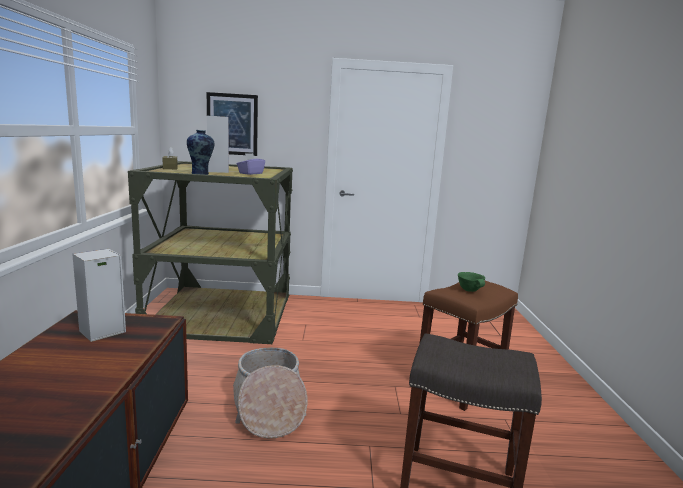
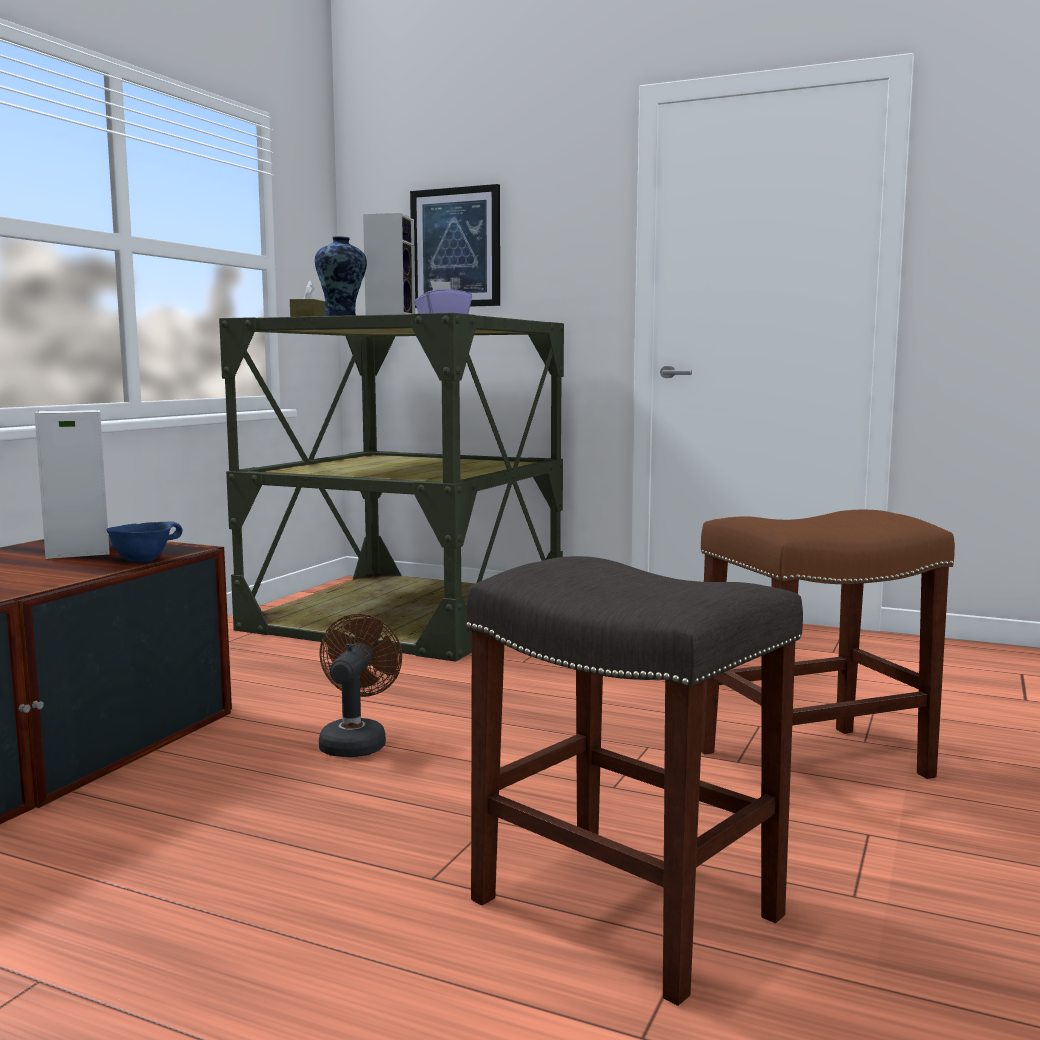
camera: 25 degrees right, 5 degrees down
(154, 336) = (142, 560): none -> blue bowl
(268, 408) = (356, 741): basket -> brown fan
(470, 290) = (816, 520): green bowl -> none

